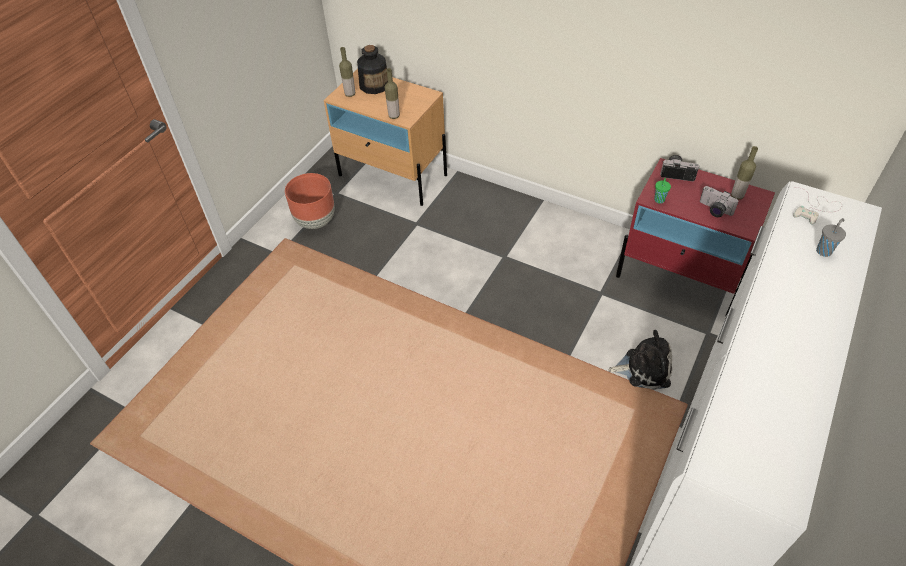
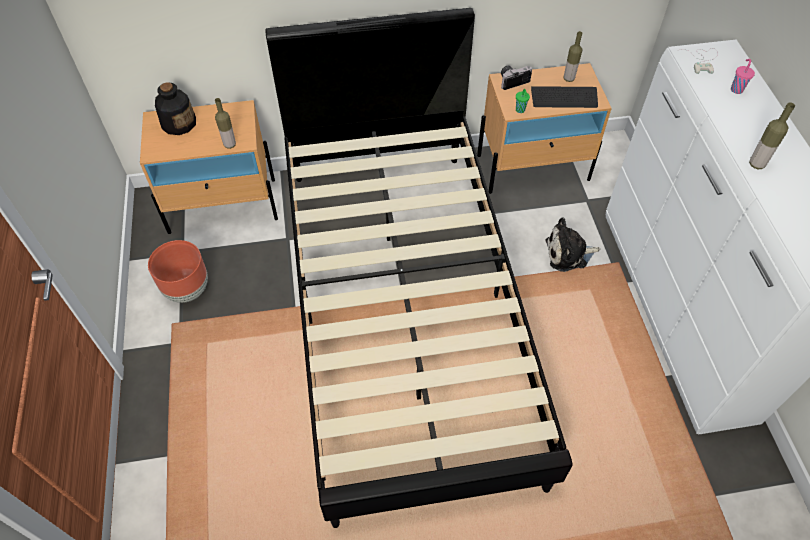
camera: 40 degrees left, 5 degrees up
(350, 94) = (162, 144): bottle -> bottle (756, 164)
(455, 327) = (405, 309): none -> black bed
(644, 368) = (569, 254): plush toy -> plush toy turned 150 degrees counterclockwise
(680, 277) = (533, 167): red nightstand -> beige nightstand
(714, 210) = (564, 98): camera -> keyboard
(824, 251) = (736, 89): grey cup -> pink cup

